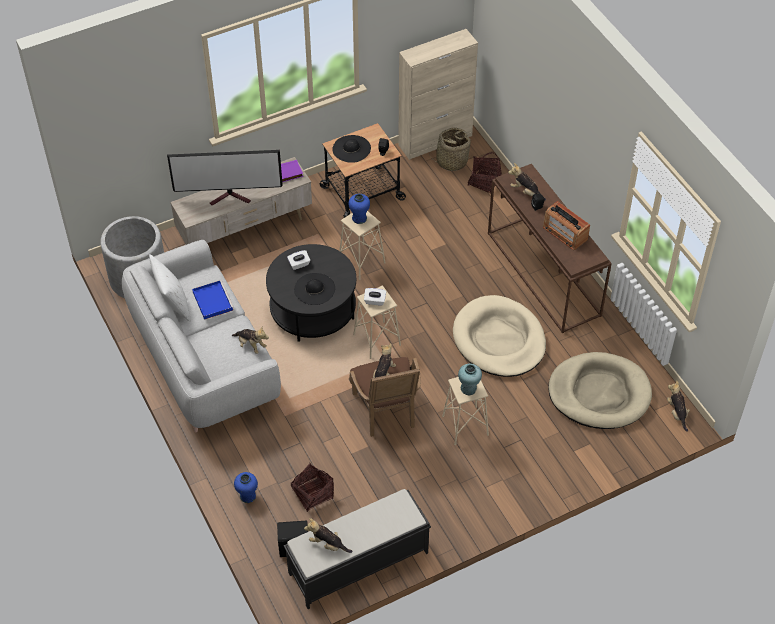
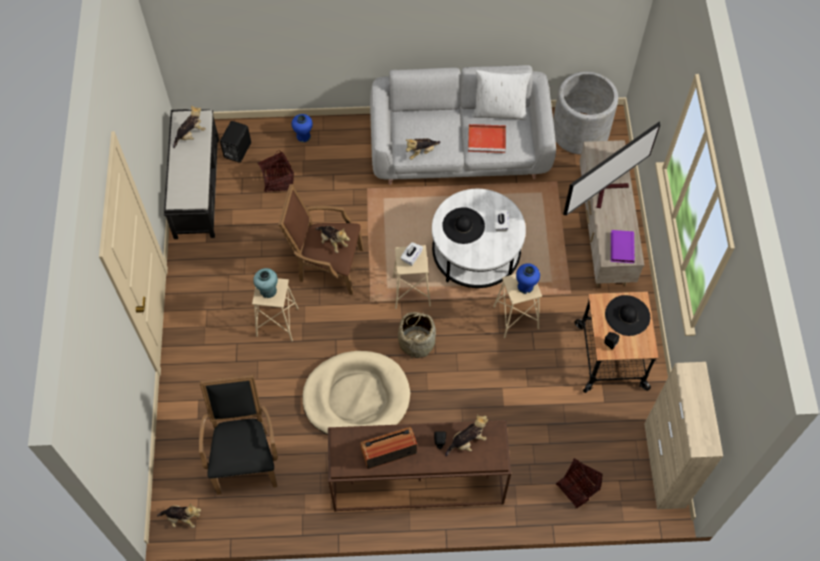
camera: 115 degrees right, 10 degrees up
(212, 300) = (487, 139): blue tray -> red tray
(231, 197) = (608, 190): television -> television turned 150 degrees counterclockwise
(313, 309) = (476, 253): black coffee table -> white coffee table
(451, 161) = (624, 467): basket -> basket (417, 342)
(599, 393) = (245, 457): beige dog bed -> black armchair

